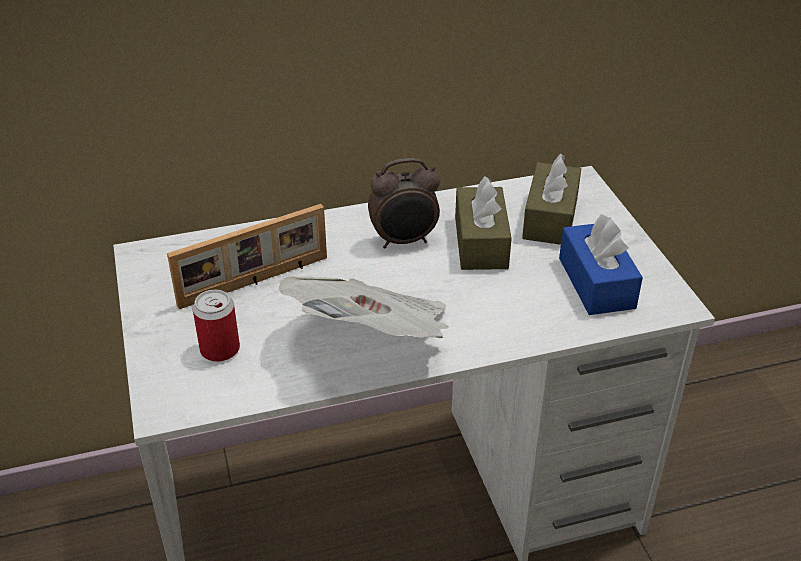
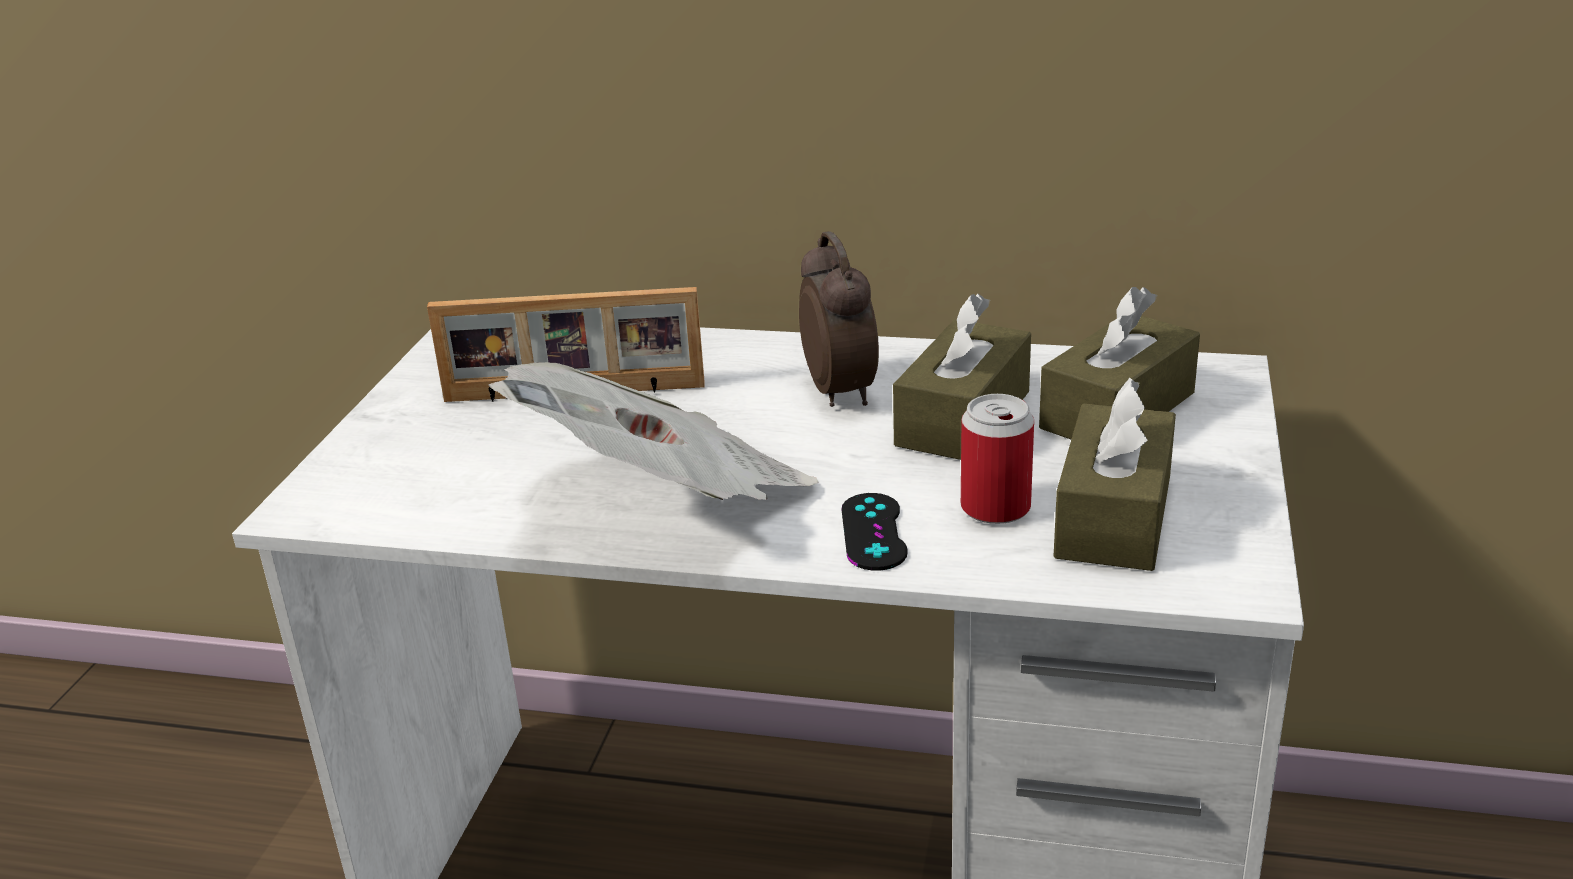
camera: 30 degrees right, 10 degrees down
(220, 349) = (444, 460): can -> can (995, 508)
(404, 241) = (841, 391): alarm clock -> alarm clock turned 120 degrees counterclockwise
(494, 325) = (873, 532): none -> black game controller
(596, 283) = (1113, 517): blue tissue box -> brown tissue box

